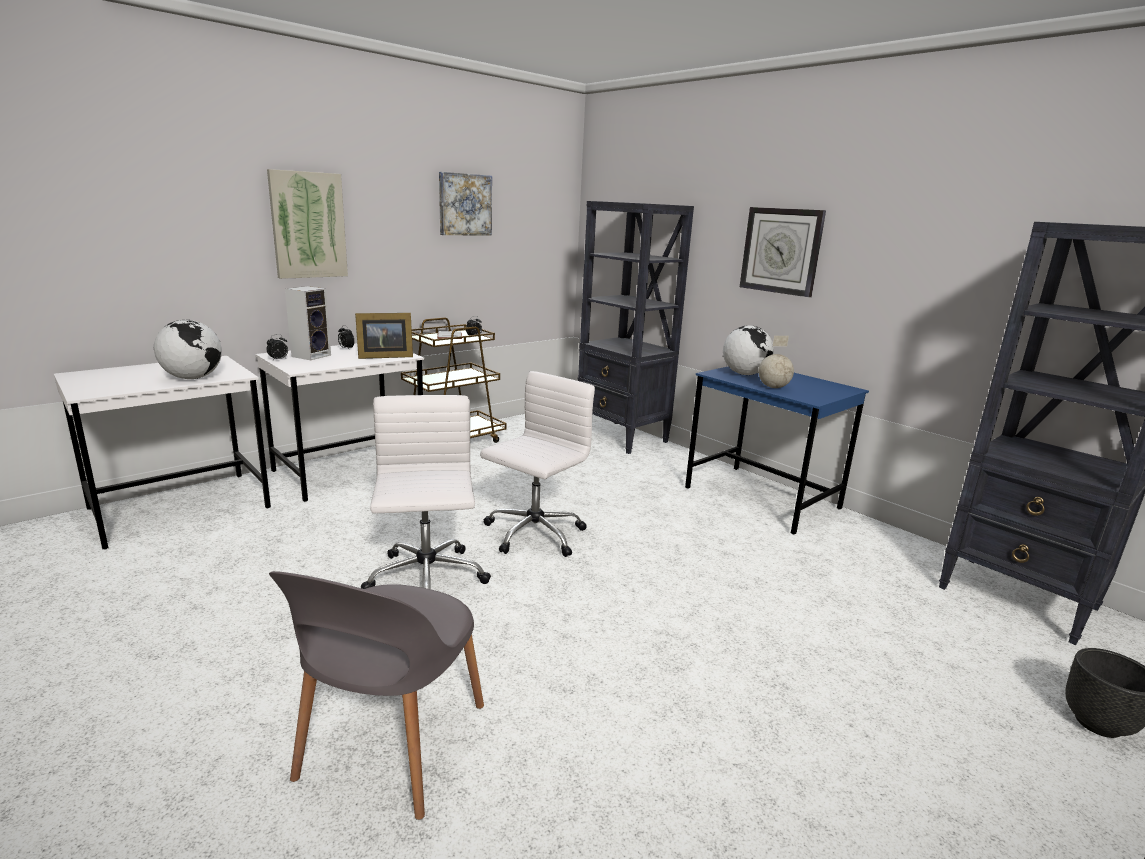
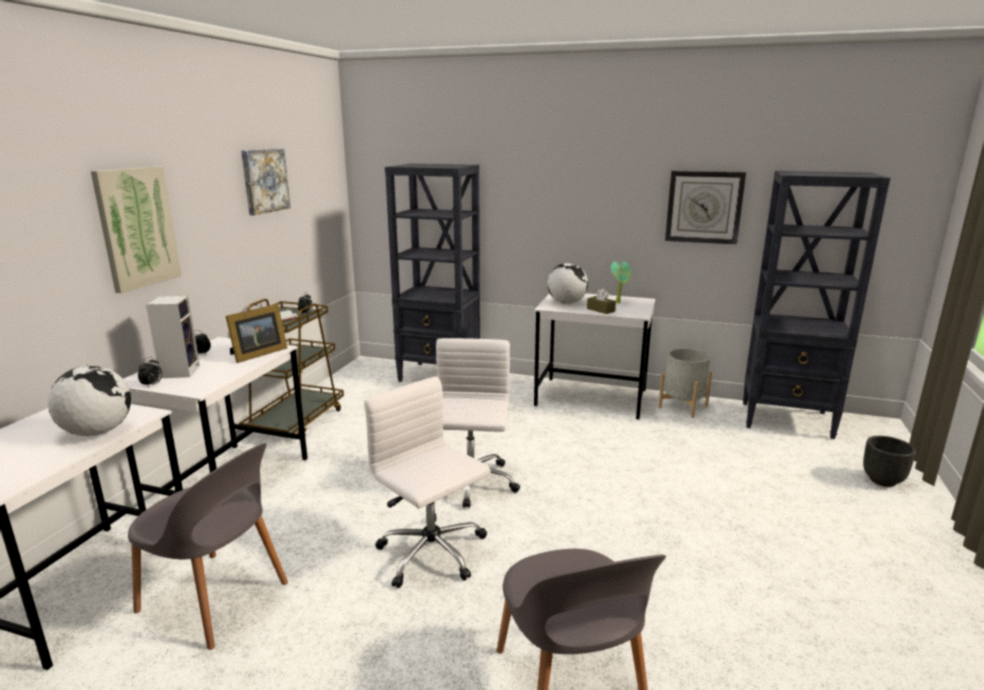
camera: 30 degrees left, 0 degrees up
(240, 547) = (215, 599): none -> grey chair
(762, 498) = (591, 398): blue desk -> white desk
(773, 387) = (600, 310): globe -> brown tissue box
(781, 251) = (567, 198): wall clock -> wall clock (704, 207)
(811, 385) = (619, 302): none -> potted plant
(872, 539) = (683, 406): none -> grey planter

